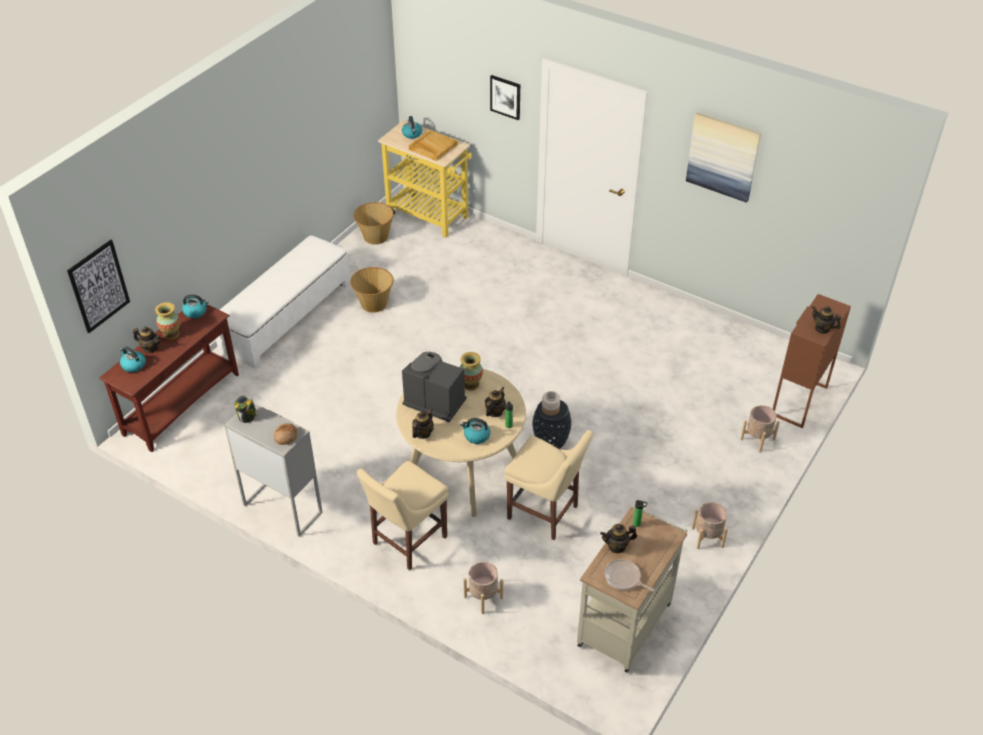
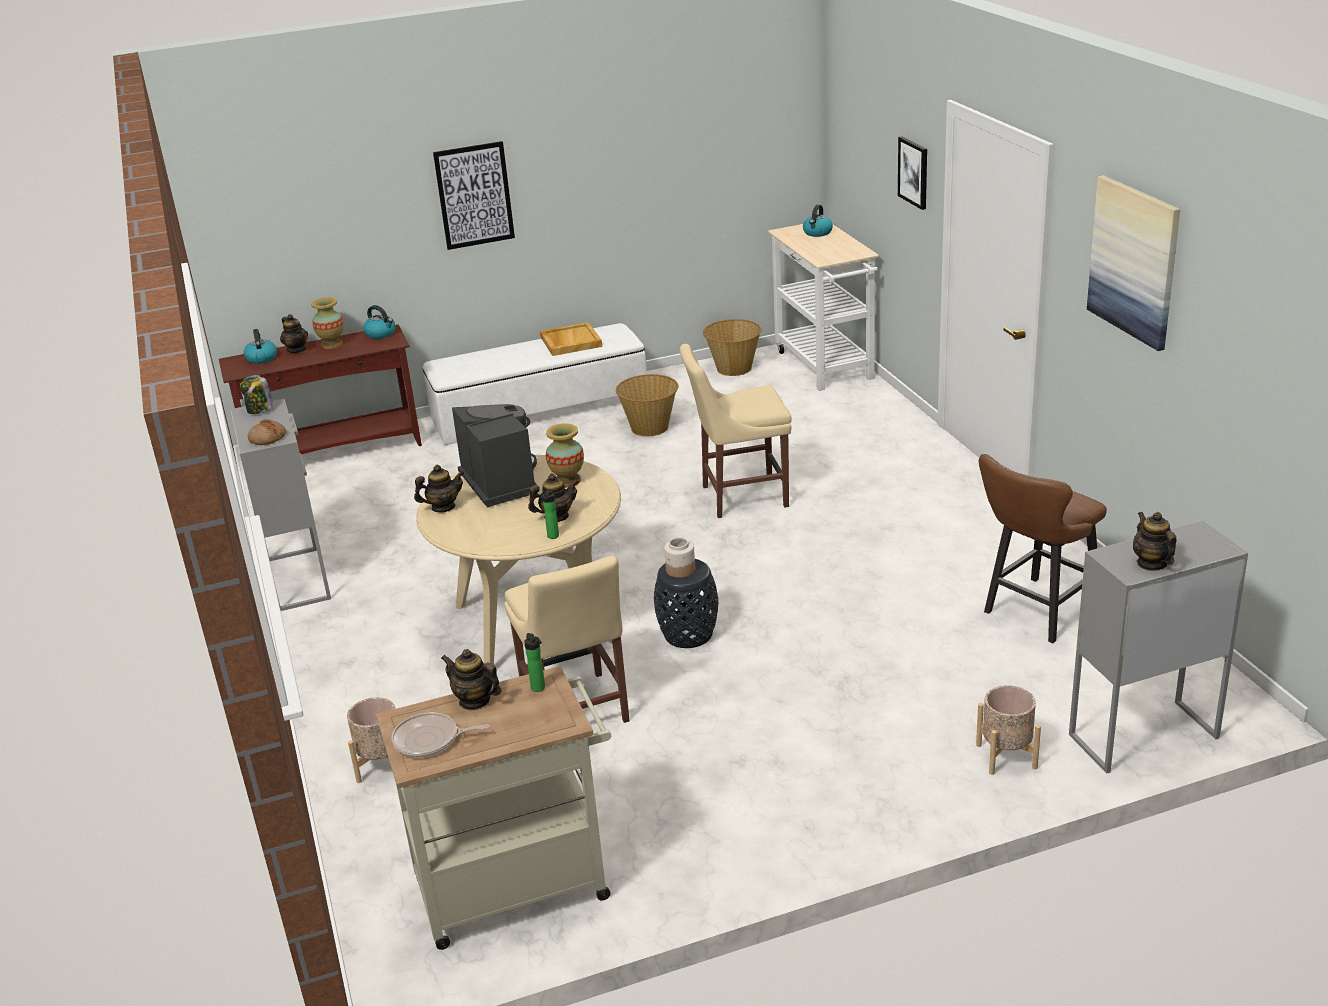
camera: 40 degrees right, 15 degrees down
(98, 286) = (239, 235): picture -> picture (474, 195)
(406, 542) = (377, 667): beige chair -> beige chair (739, 496)
(429, 216) = (825, 365): yellow cart -> white cart
(432, 147) = (826, 248): beige tray -> beige tray (570, 342)
(476, 436) = (499, 532): kettle -> none
(624, 578) = (430, 740): frying pan -> frying pan turned 75 degrees counterclockwise
(697, 352) = (1034, 615): none -> brown stool
(707, 537) = (770, 843): beige planter -> none
(798, 401) = (1140, 735): brown cabinet -> grey cabinet

